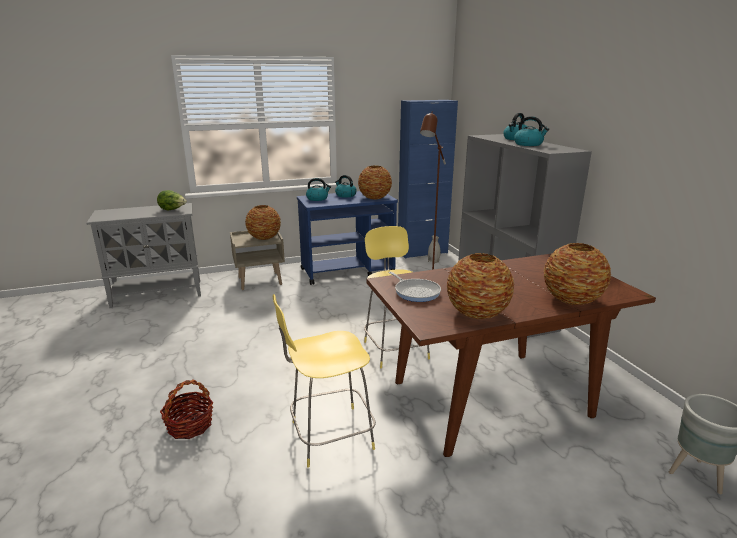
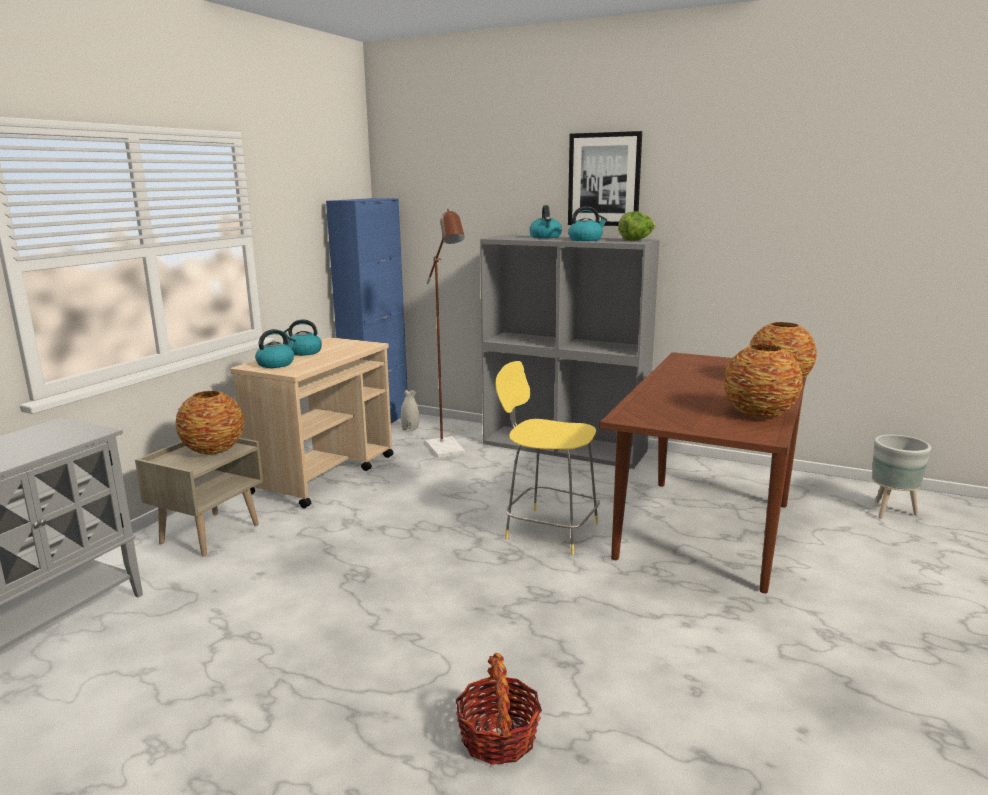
camera: 45 degrees left, 5 degrees down
(173, 210) = (61, 435): lettuce -> lettuce (636, 240)
(328, 436) = (656, 641): yellow stool -> none
(348, 271) = (324, 474): blue cart -> beige cart
(374, 198) = (353, 347): vase -> none
(415, 292) = (674, 416): frying pan -> none
(567, 93) = (604, 179): none -> picture

